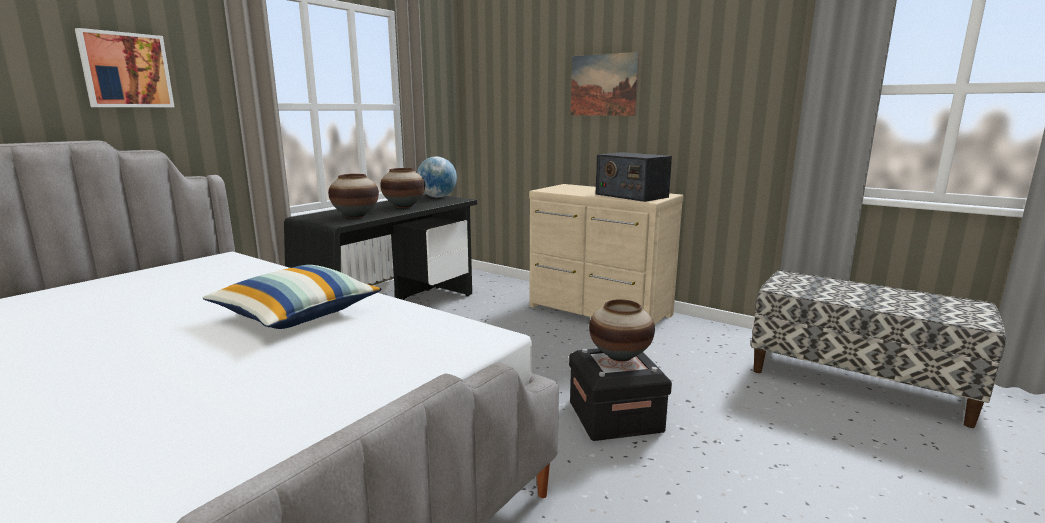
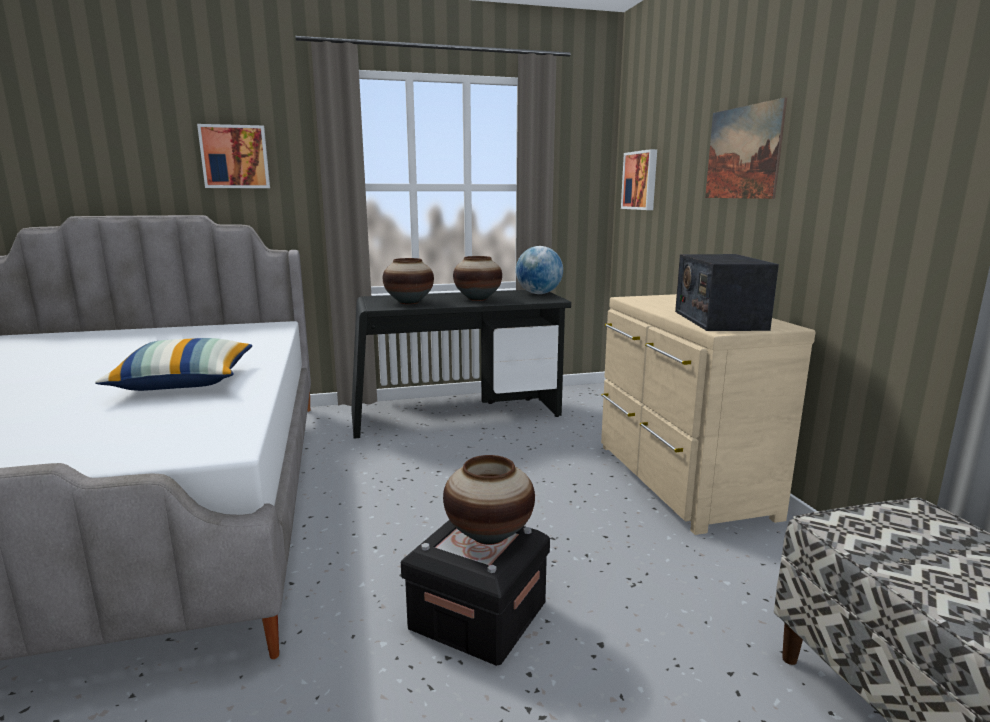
camera: 40 degrees right, 0 degrees up
(493, 102) = (641, 180): none -> picture

